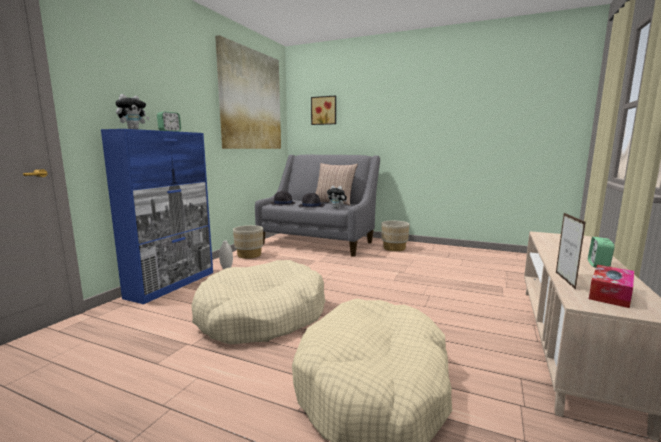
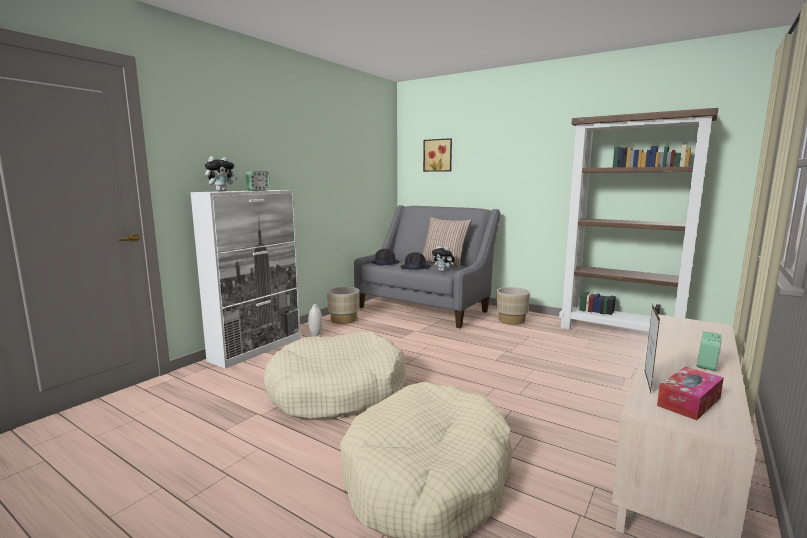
camera: 10 degrees right, 0 degrees up
(172, 284) = (257, 349): blue cabinet -> white cabinet
(251, 100) = (353, 147): picture -> none
(482, 253) = (620, 333): none -> brown bookcase

